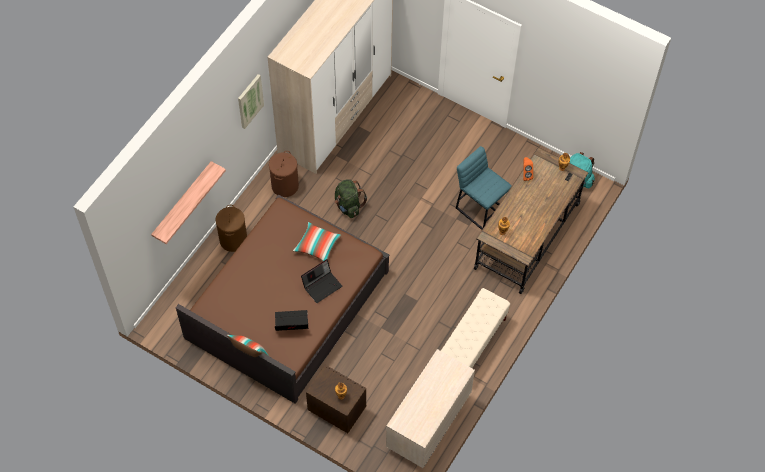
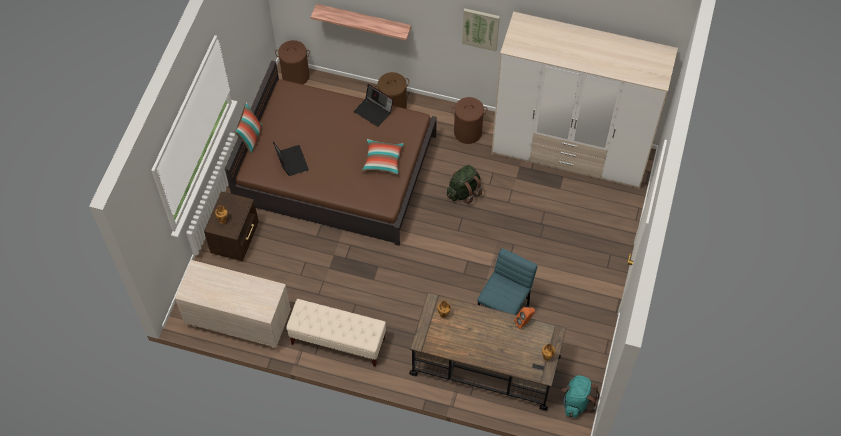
camera: 75 degrees right, 0 degrees up
(161, 315) = (296, 76): none -> brown laundry basket
(322, 285) = (339, 175): laptop -> laptop (374, 111)

